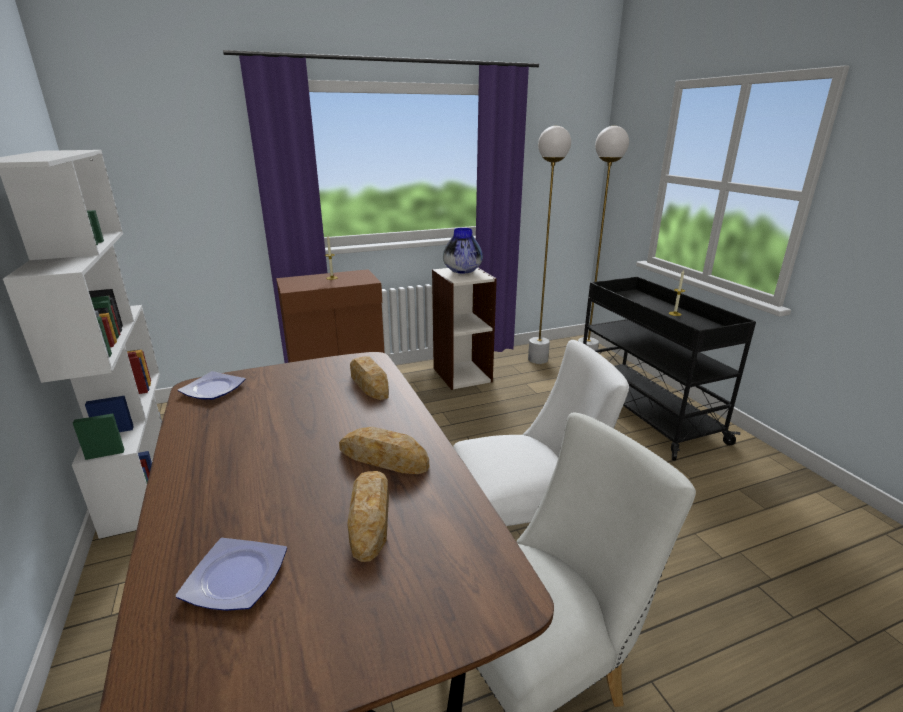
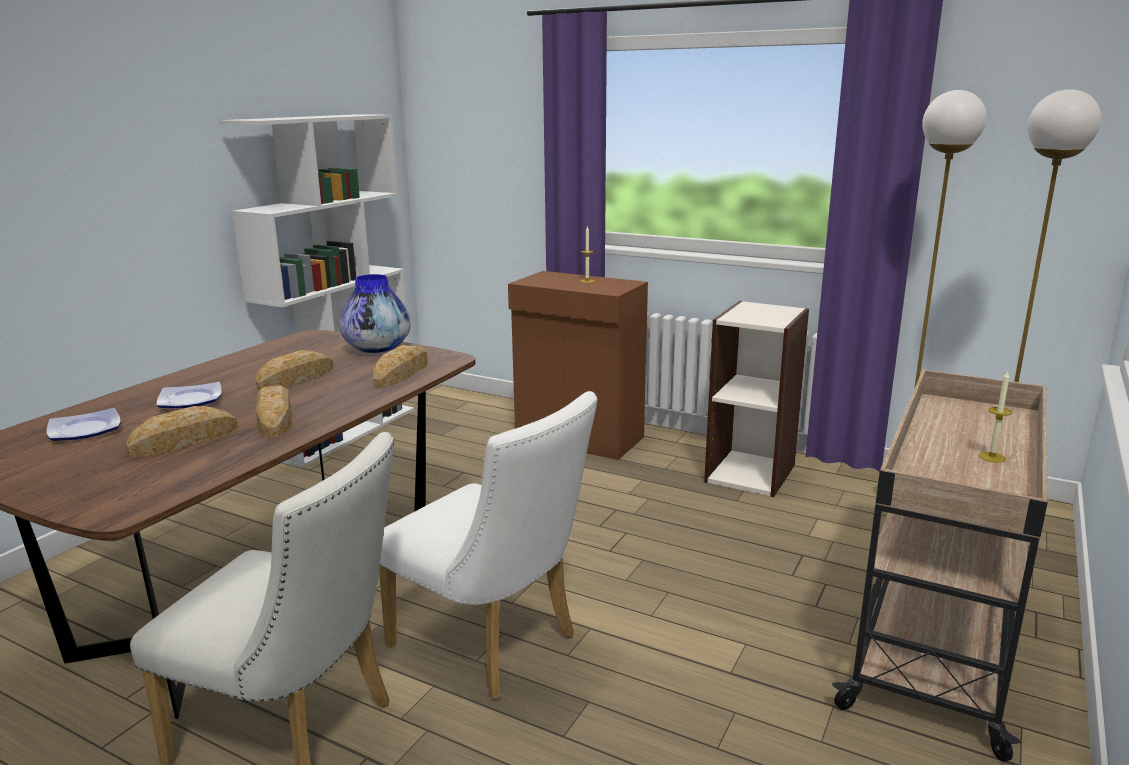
camera: 50 degrees right, 5 degrees down
(214, 389) = (314, 340): plate -> plate (191, 400)
(299, 423) = (296, 378): none -> bread
(462, 271) = (768, 311): vase -> vase (378, 349)
(642, 410) = (937, 634): black cart -> beige cart

